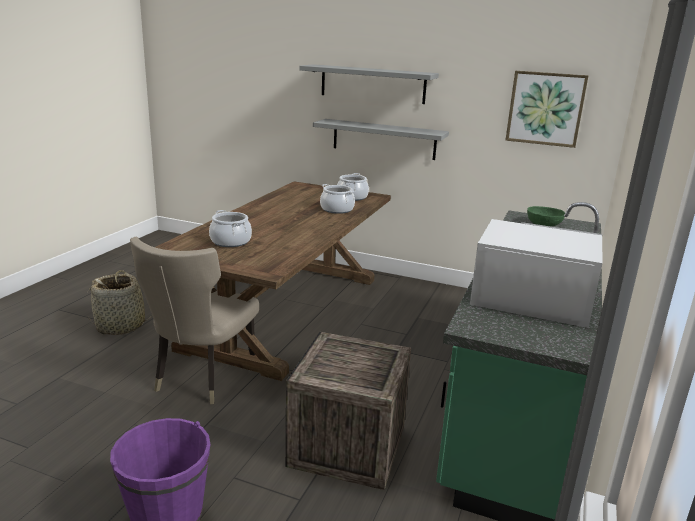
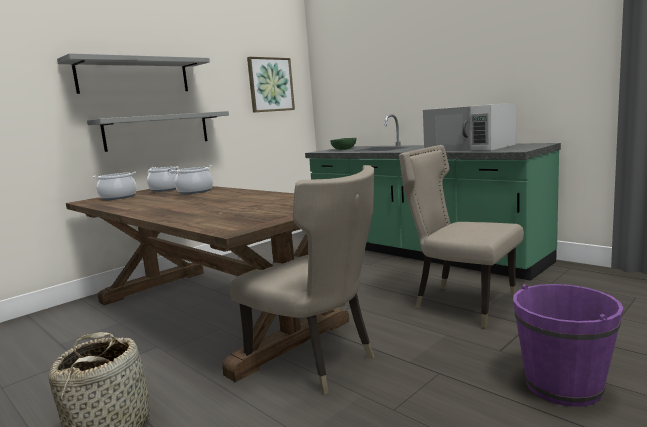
camera: 65 degrees left, 10 degrees down
(230, 241) = (238, 212): cooking pot -> cooking pot (118, 197)
(347, 446) = (460, 303): crate -> beige chair
(530, 298) = (470, 147): white microwave -> white microwave turned 90 degrees counterclockwise

